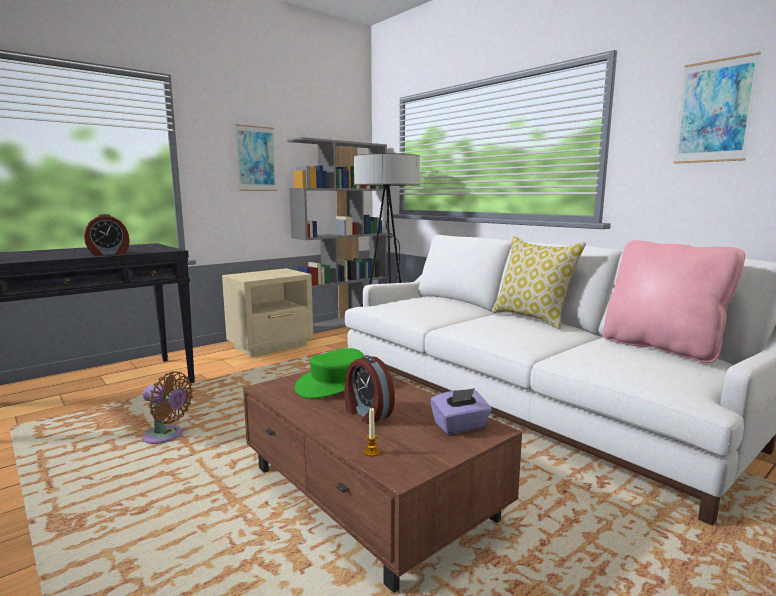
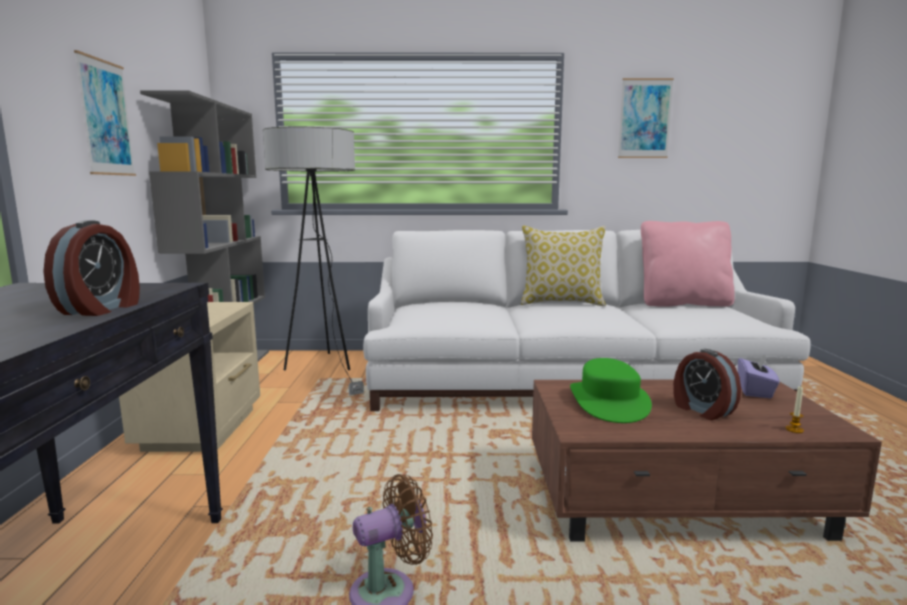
camera: 50 degrees left, 0 degrees up
(367, 413) = (701, 410): alarm clock -> alarm clock turned 60 degrees clockwise

